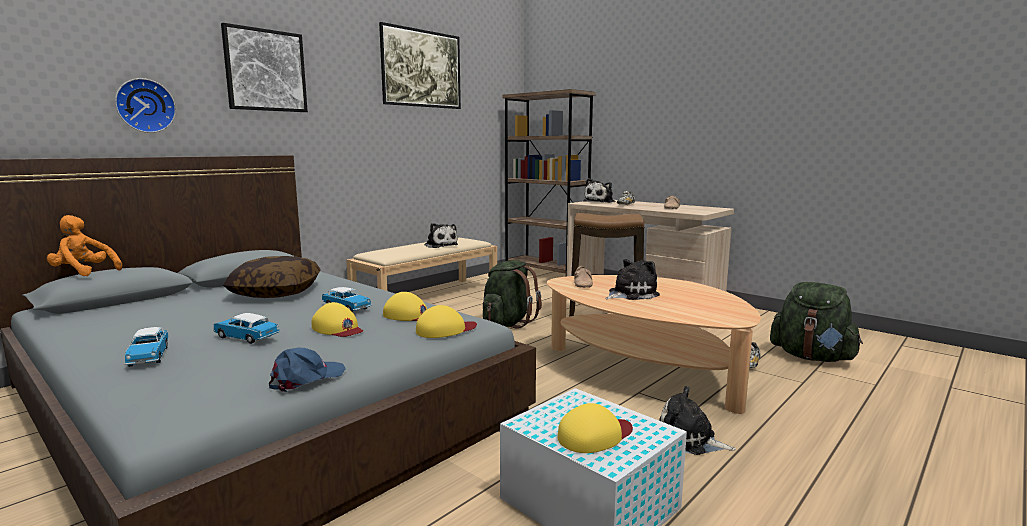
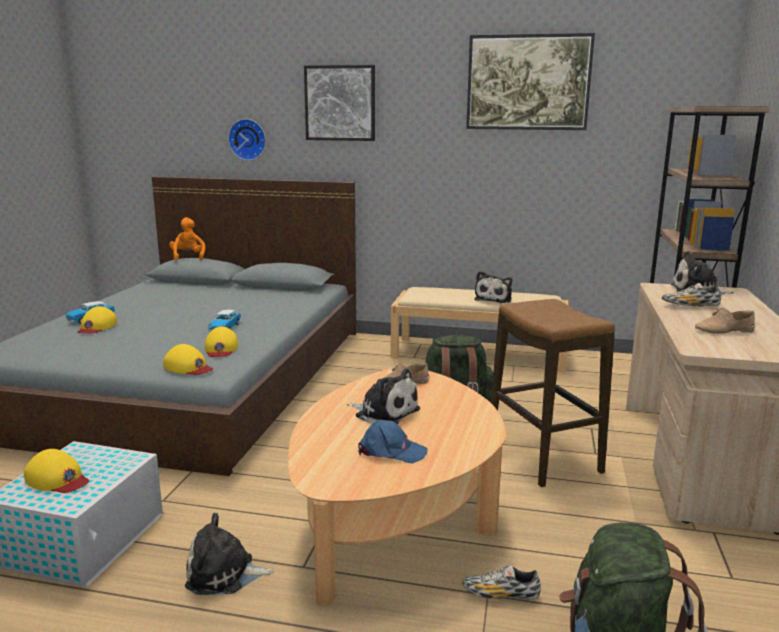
camera: 60 degrees right, 5 degrees up
(246, 337) = (133, 325): toy car -> none
(276, 292) = (249, 302): pillow -> none
(306, 378) = (64, 359): blue cap -> blue cap (391, 451)
(338, 328) = (171, 339): yellow cap -> yellow cap (97, 327)
(689, 440) = (224, 574): plush toy -> plush toy turned 90 degrees counterclockwise

